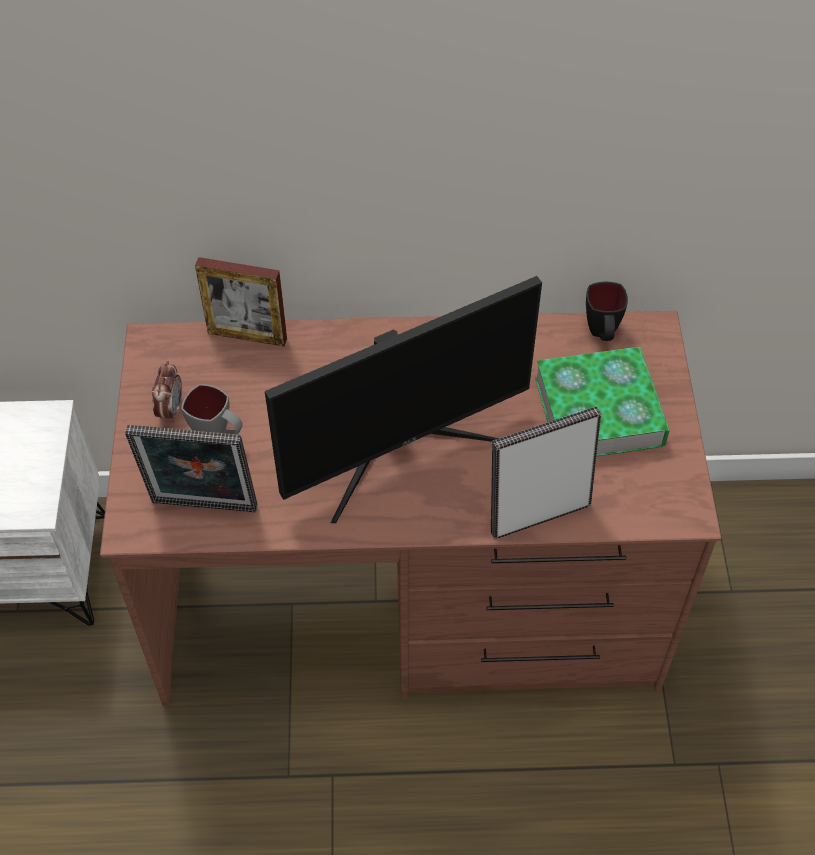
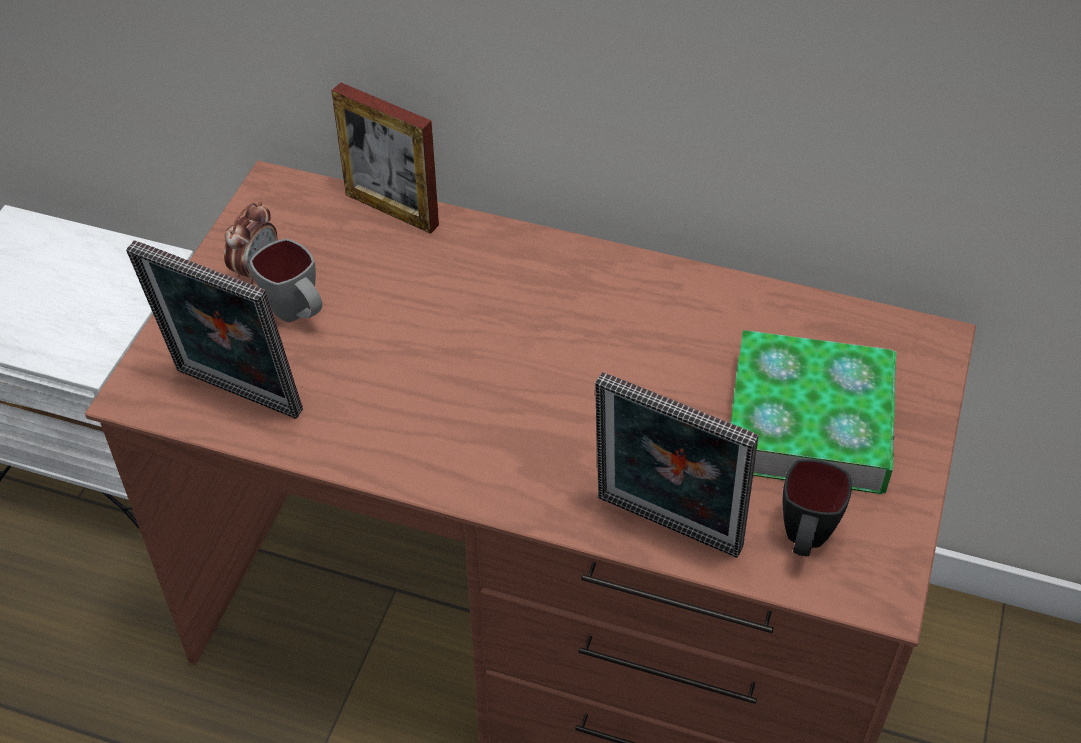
camera: 20 degrees right, 5 degrees down
(402, 449) = (519, 396): monitor -> none
(538, 513) = (665, 530): picture frame -> picture frame turned 150 degrees counterclockwise
(602, 334) = (856, 327): black mug -> black mug (804, 541)

